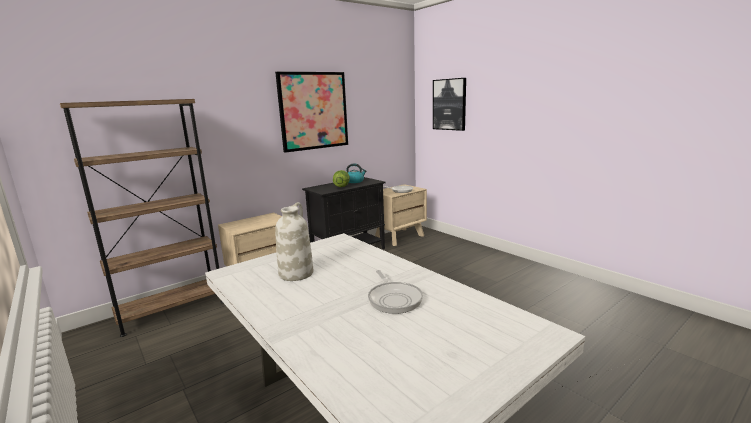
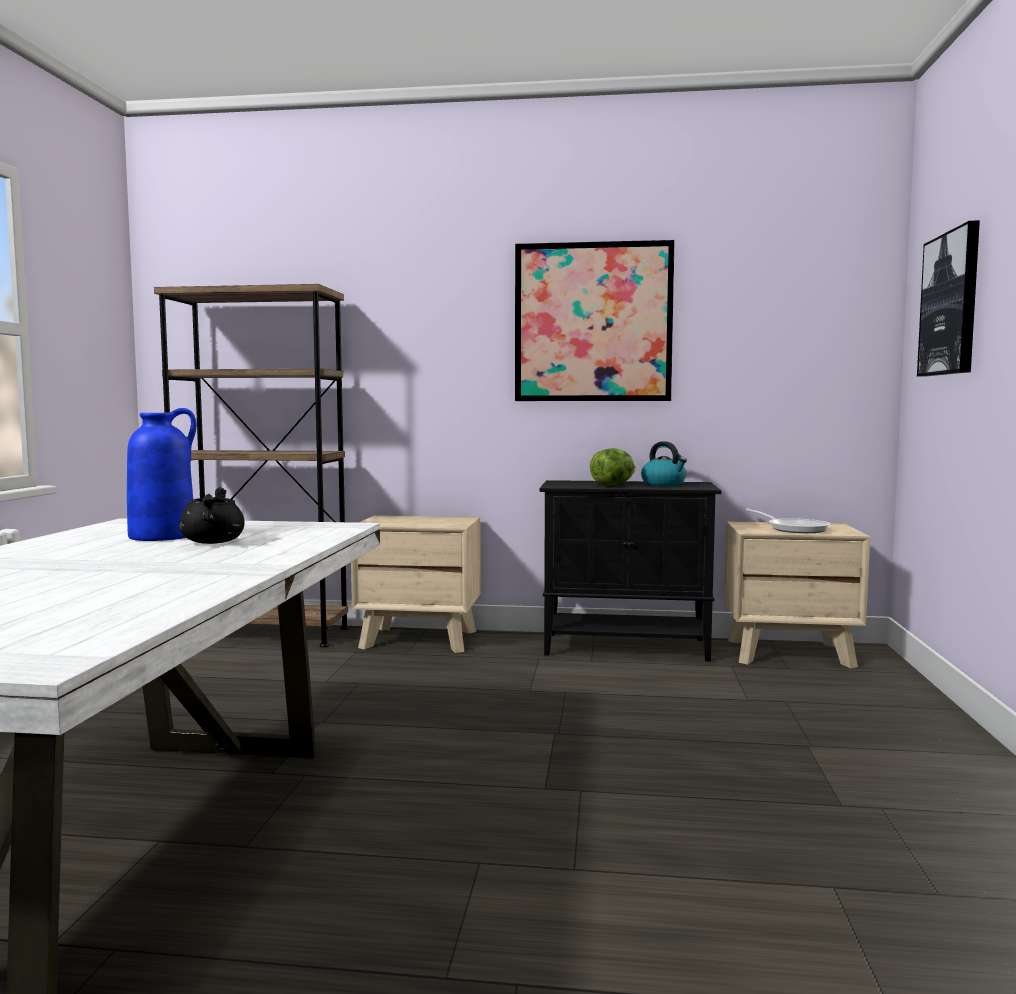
camera: 45 degrees right, 10 degrees down
(296, 273) = (163, 536): white vase -> blue vase
(336, 268) = (212, 542): none -> black cooking pot
(394, 299) = (116, 576): frying pan -> none

